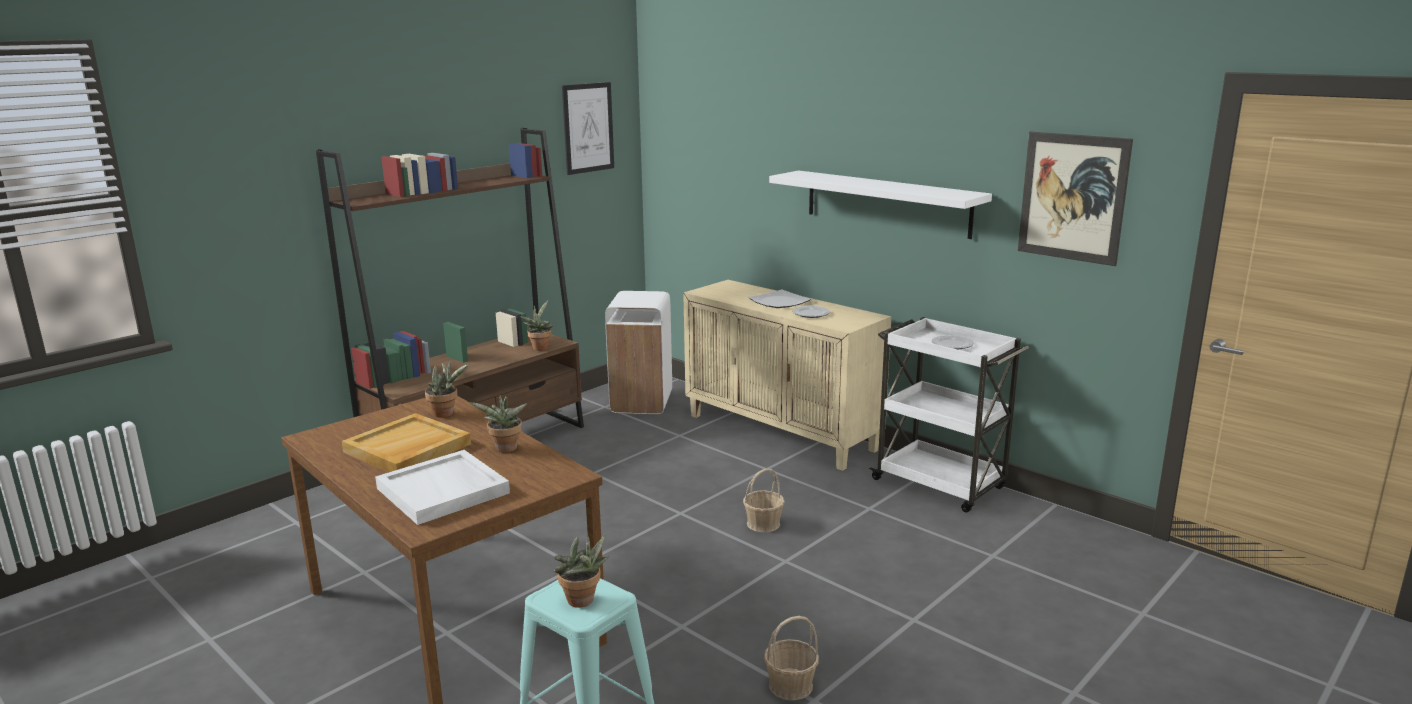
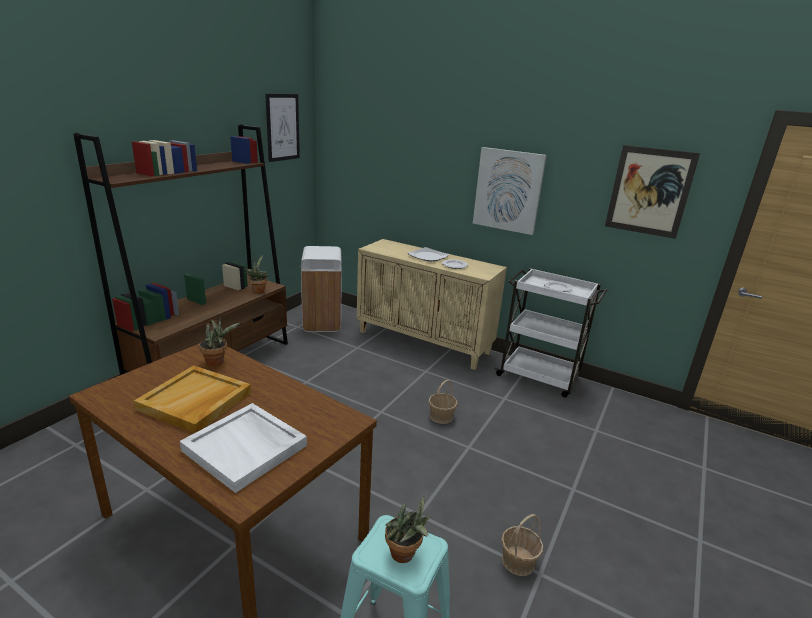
camera: 15 degrees left, 5 degrees up
(505, 449) = (283, 397): potted plant -> none
(886, 203) = (508, 190): white shelf -> picture

